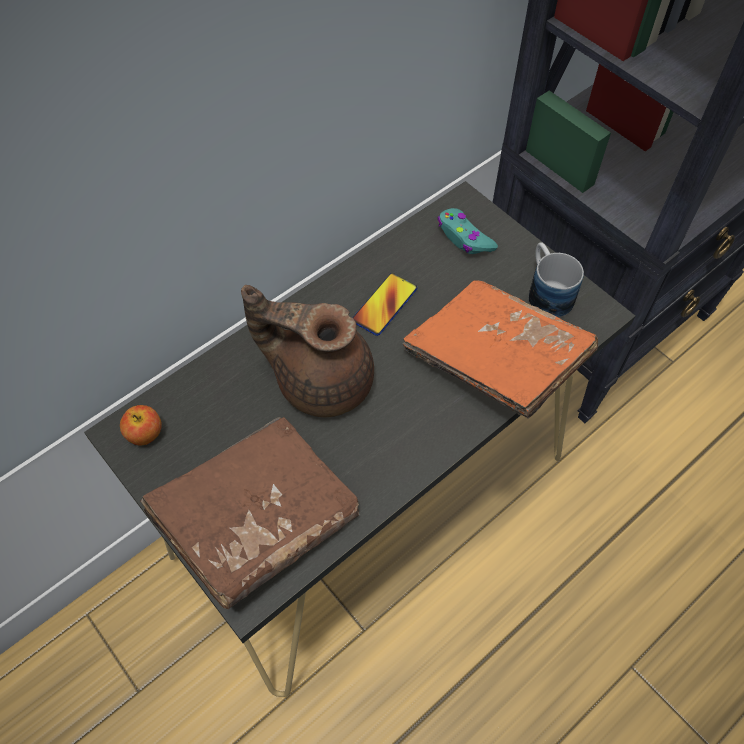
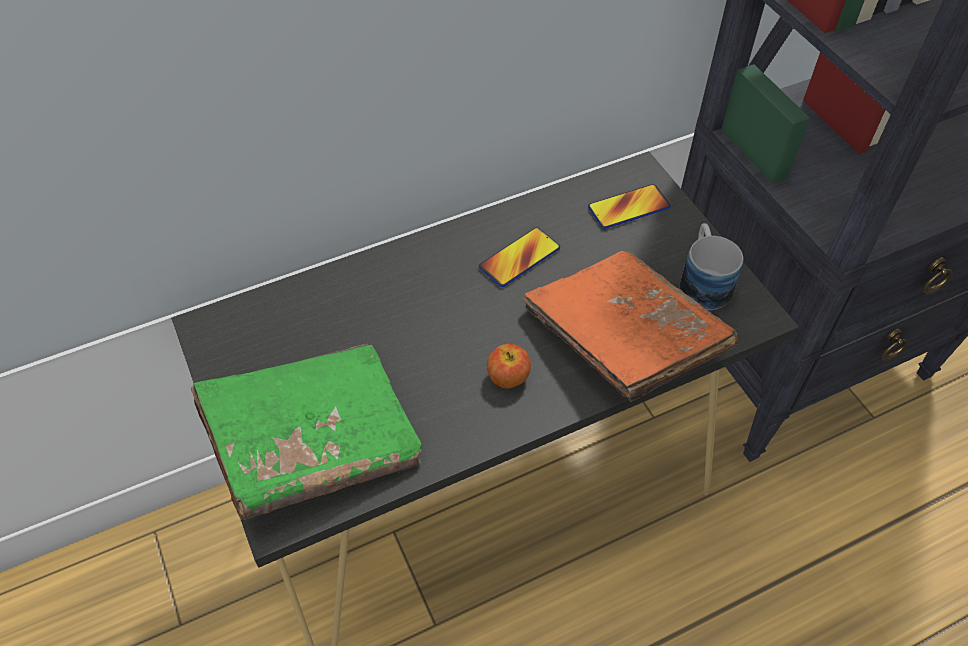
camera: 15 degrees right, 5 degrees down
(145, 434) = (230, 333): apple -> apple (508, 377)
(258, 518) = (314, 443): brown book -> green book
(320, 379) = (426, 319): brown teapot -> none
(464, 238) = (628, 208): turquoise game controller -> phone

